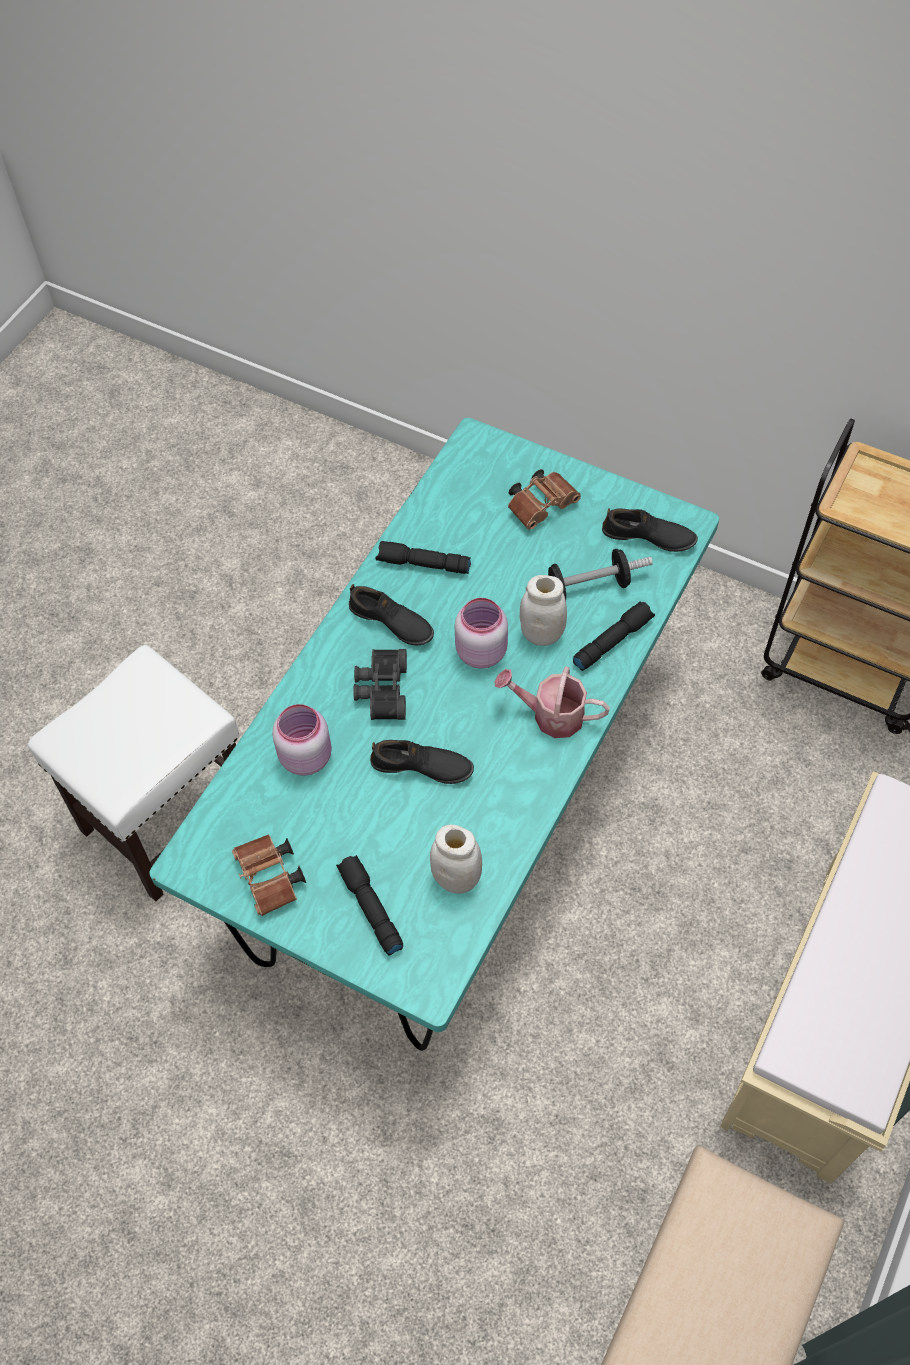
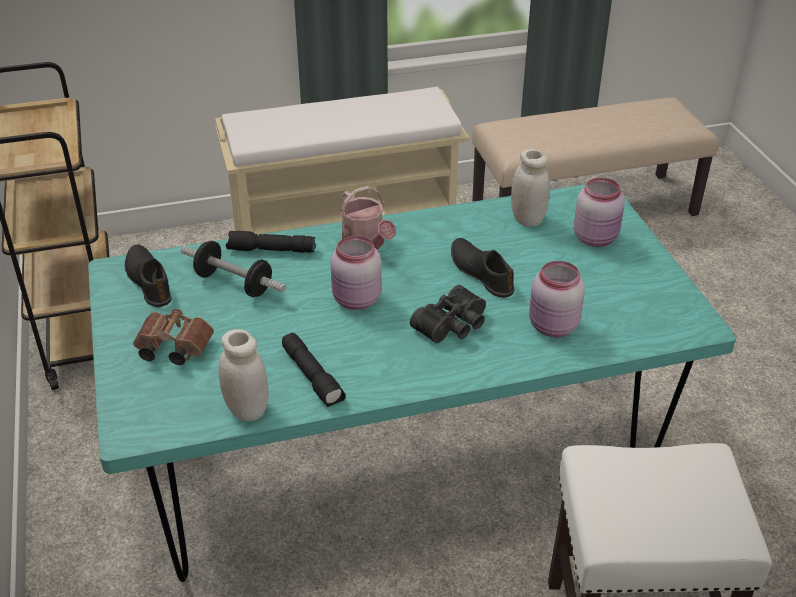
camera: 135 degrees left, 20 degrees down
(271, 880) = (647, 284): brown binoculars -> none
(369, 908) = (596, 238): black flashlight -> pink jar
(391, 623) = (390, 358): black shoe -> none
(542, 634) = (304, 282): white jar -> white jar (247, 410)

